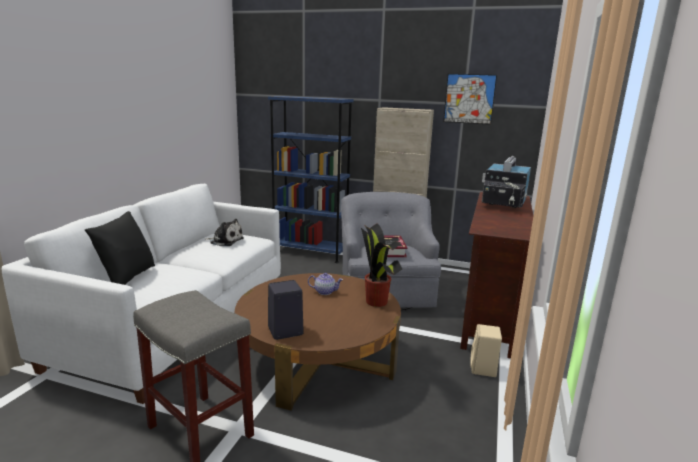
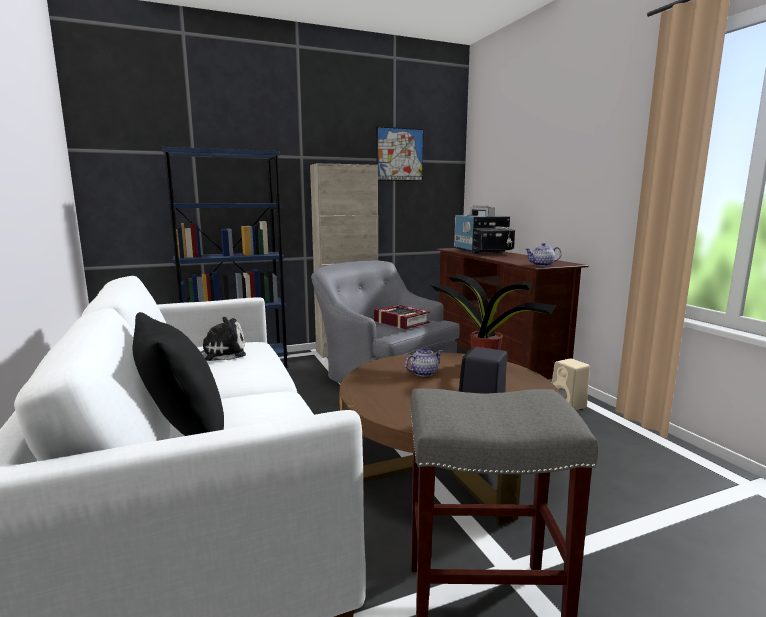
camera: 40 degrees left, 5 degrees down
(489, 230) = (542, 265): none -> teapot

